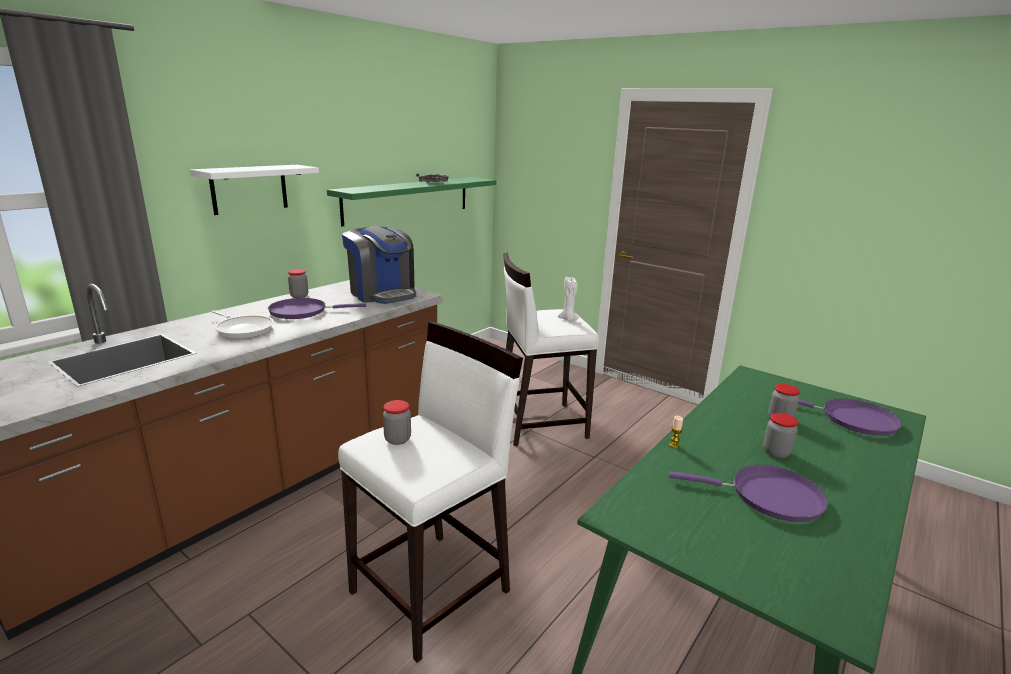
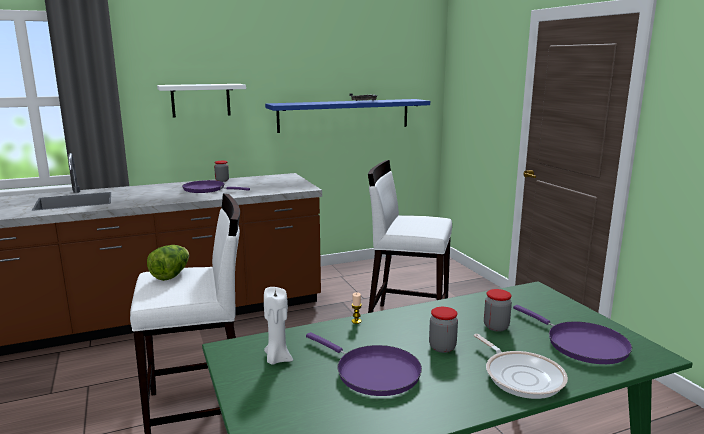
camera: 30 degrees right, 5 degrees down
(243, 329) = (156, 195): frying pan -> frying pan (521, 376)
(382, 293) = (279, 185): coffee machine -> none
(397, 439) = (171, 275): jar -> lettuce
(408, 199) = (344, 115): green shelf -> blue shelf
(568, 319) = (428, 224): white candle -> white candle (277, 359)

